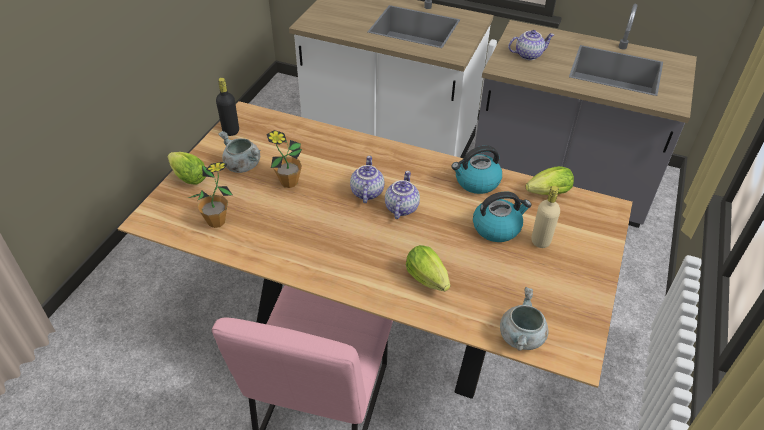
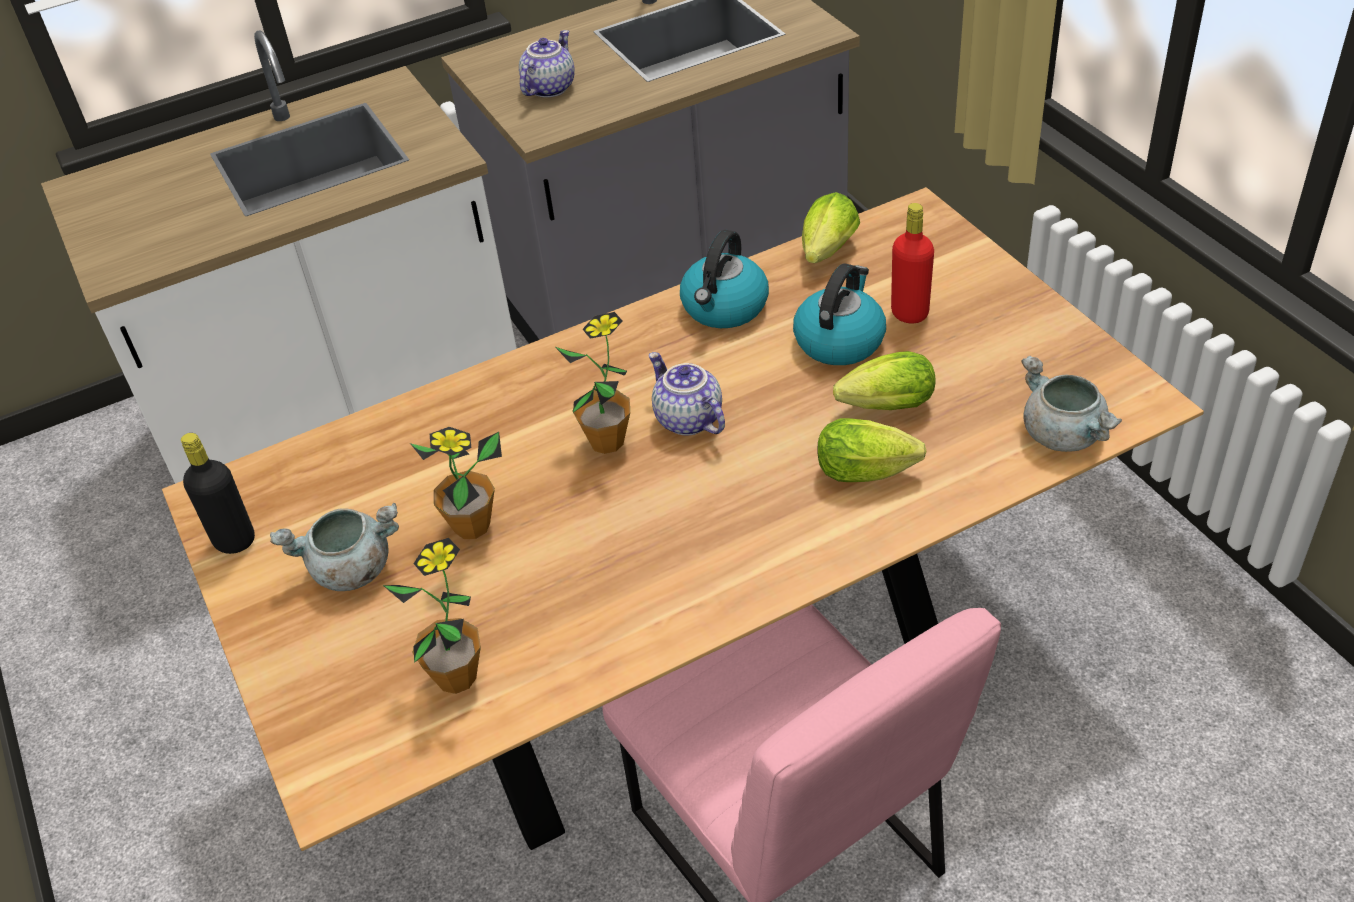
camera: 45 degrees left, 0 degrees up
(187, 177) = (284, 666): lettuce -> lettuce (882, 407)
(366, 192) = (607, 441): teapot -> potted plant
(540, 241) = (909, 313): beige bottle -> red bottle

